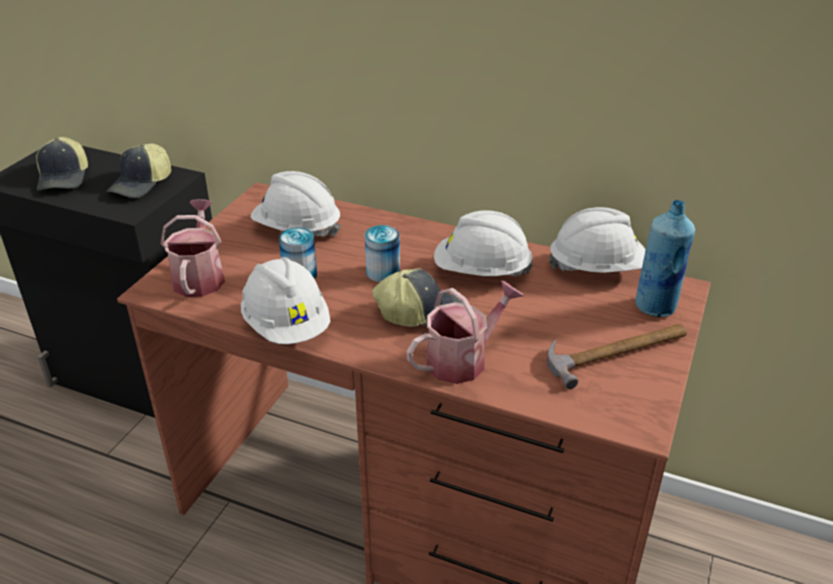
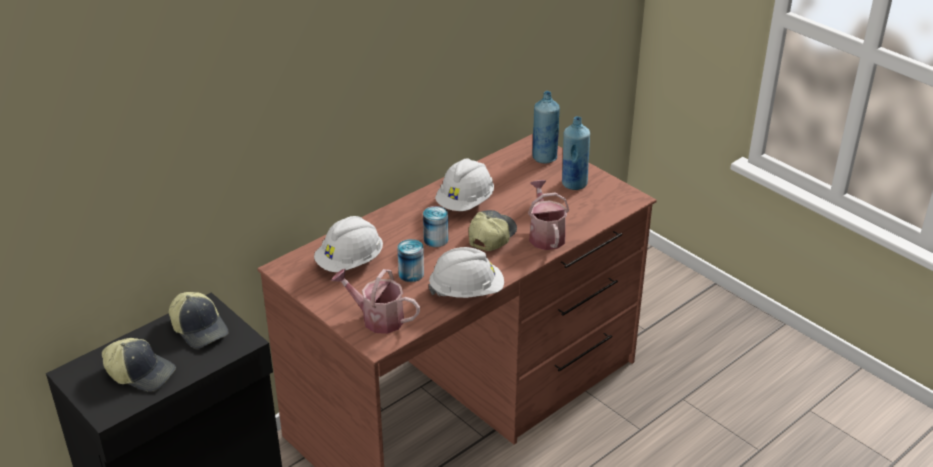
camera: 65 degrees left, 0 degrees up
(596, 268) = (494, 162): white hard hat -> none
(617, 352) = (574, 184): hammer -> blue bottle

